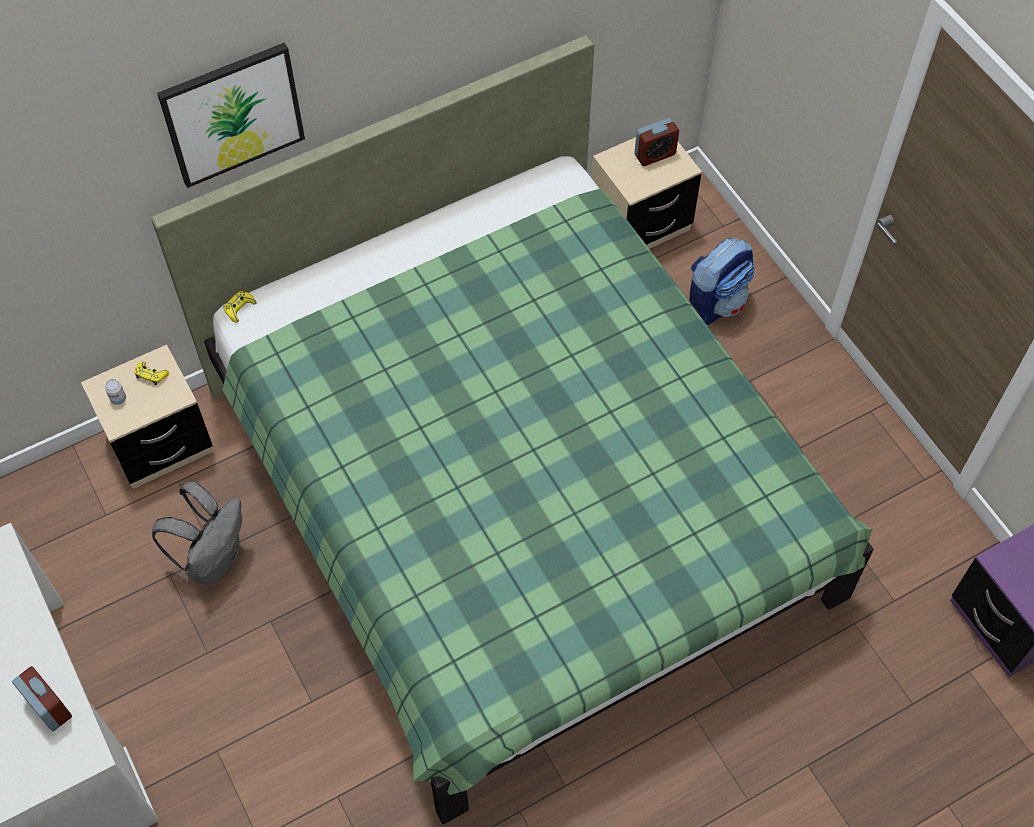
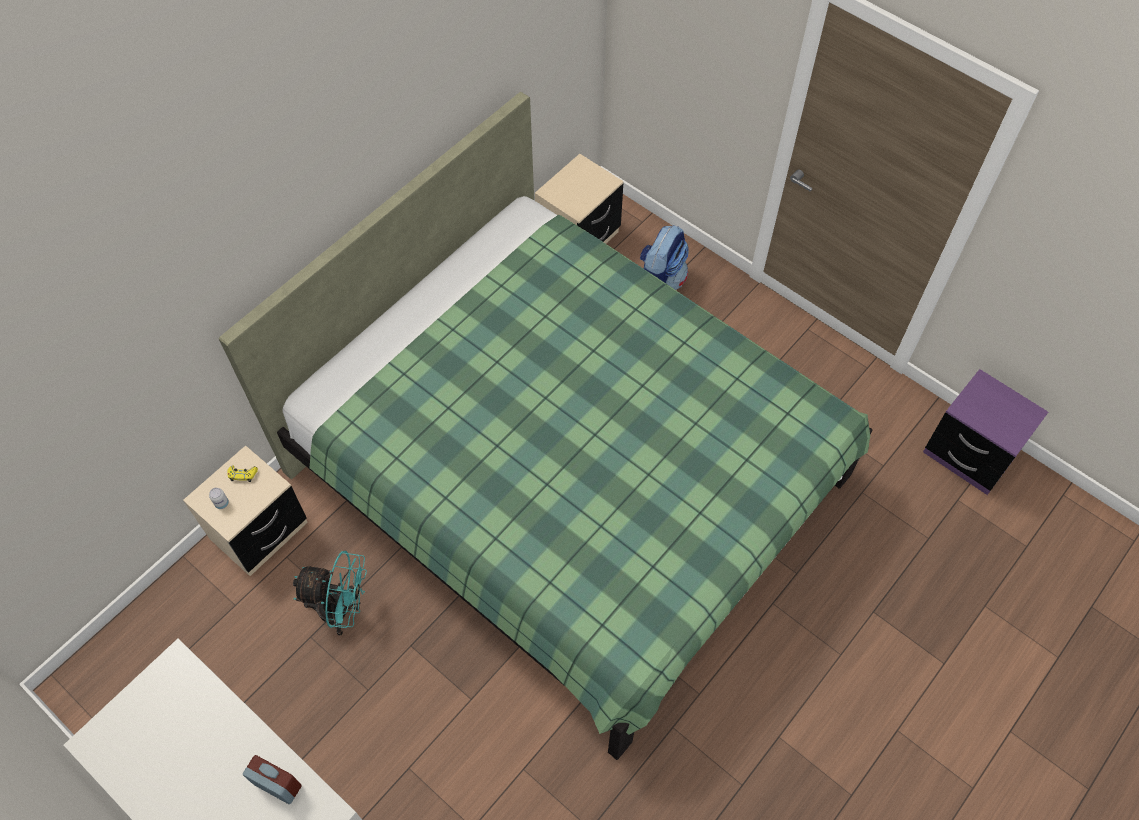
camera: 20 degrees left, 0 degrees up
(213, 558) = (342, 610): grey backpack -> turquoise fan
(232, 114) = (268, 228): picture -> none
(239, 308) = (305, 395): yellow game controller -> none
(655, 155) = (582, 178): alarm clock -> none

